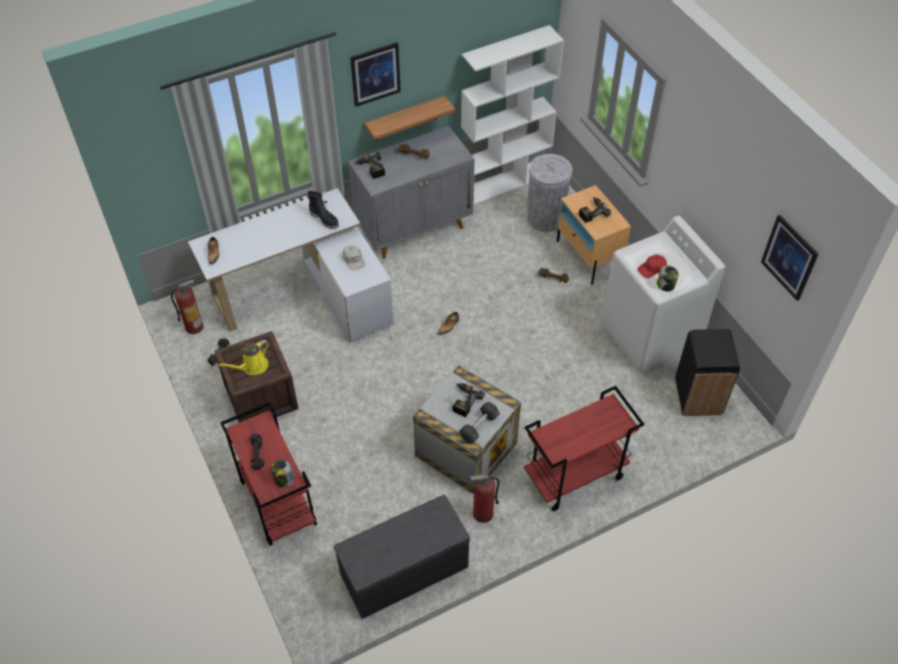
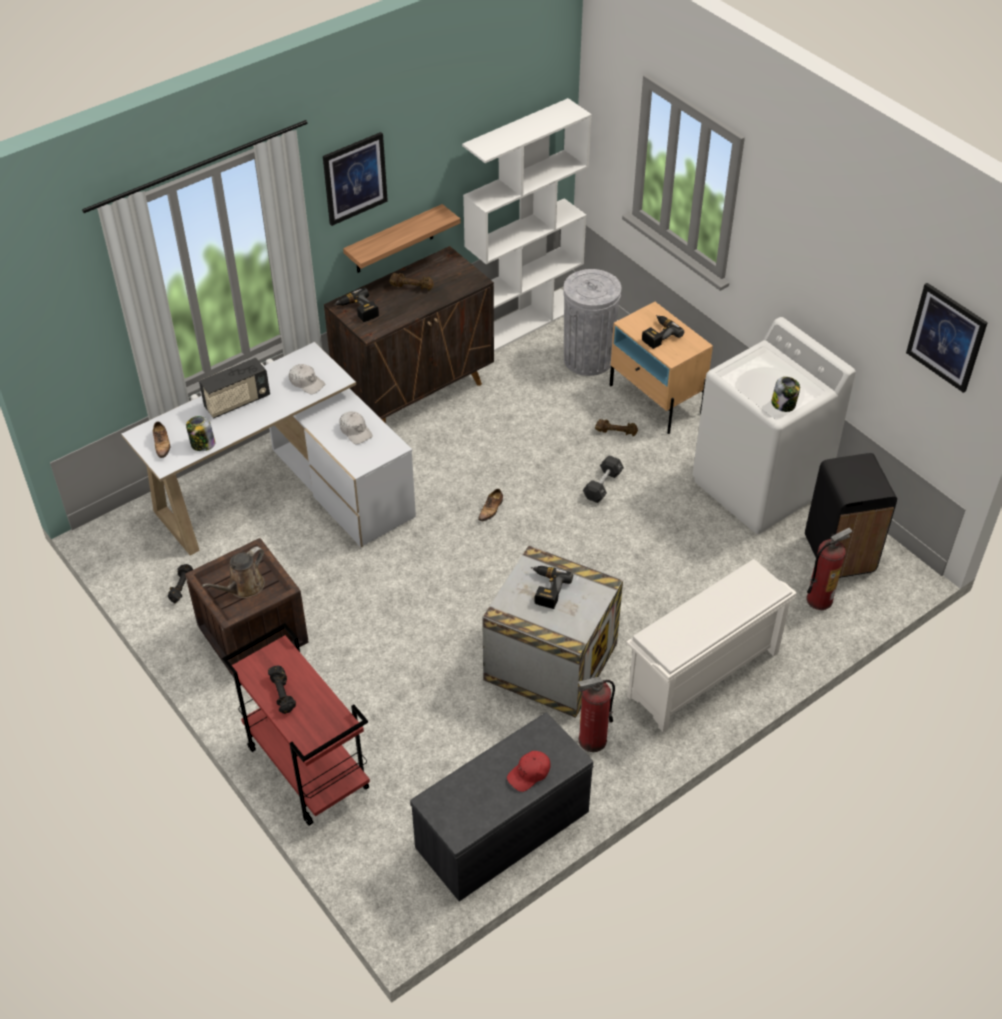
camera: 10 degrees left, 5 degrees down
(194, 326) = (138, 556): fire extinguisher -> fire extinguisher (819, 599)
(252, 366) = (243, 587): yellow watering can -> brown watering can
(273, 228) = (237, 402): none -> radio
(284, 480) = (327, 721): jar -> jar (202, 444)
(325, 219) = (306, 382): black boot -> white cap
(414, 228) = (416, 392): grey cabinet -> brown cabinet
(479, 427) = (575, 618): black dumbbell -> black dumbbell (602, 485)
(574, 477) = (703, 676): red cart -> white shoe rack
(652, 269) = (761, 387): red cap -> red cap (529, 774)

